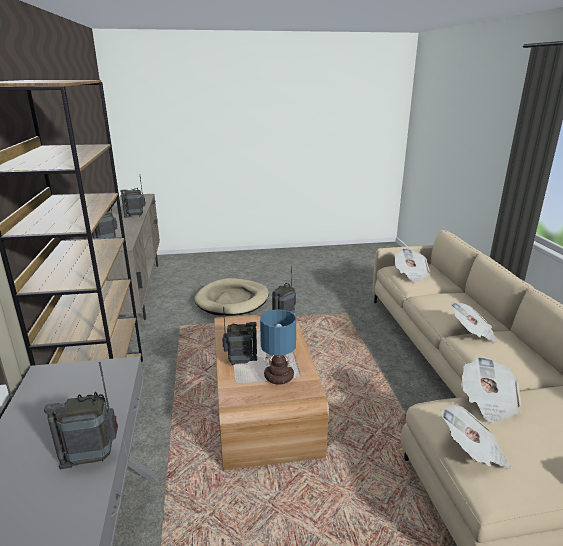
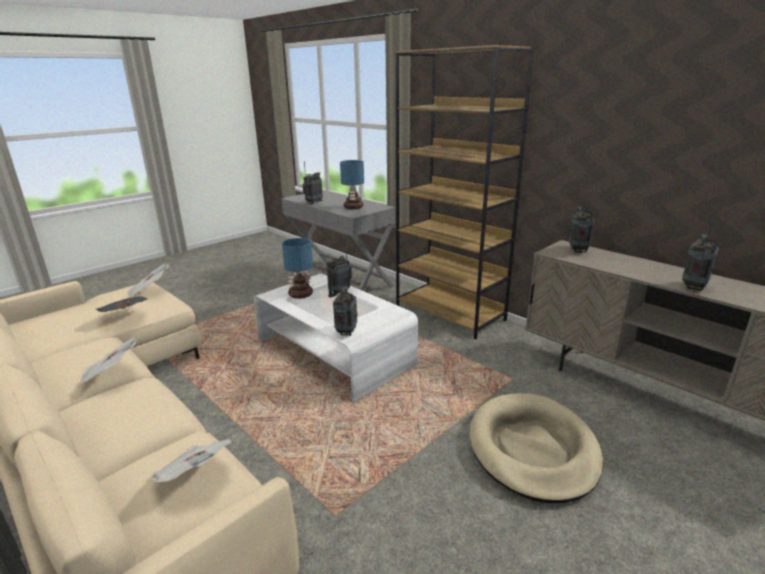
camera: 145 degrees right, 0 degrees up
(77, 393) = (354, 207): none -> table lamp
(263, 402) = (334, 352): brown coffee table -> white coffee table

